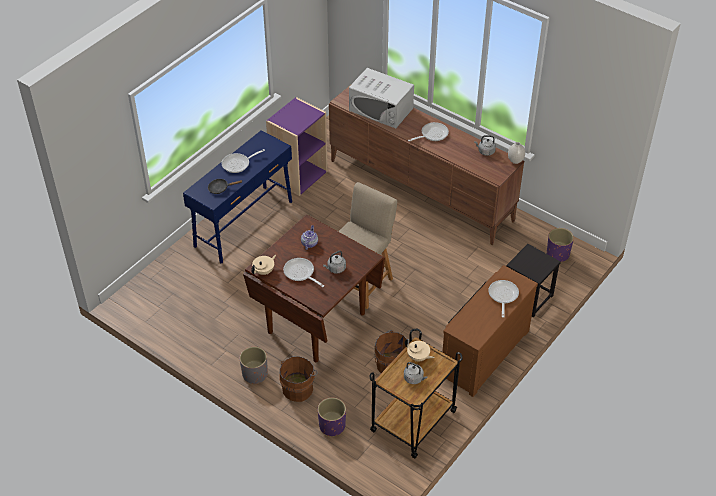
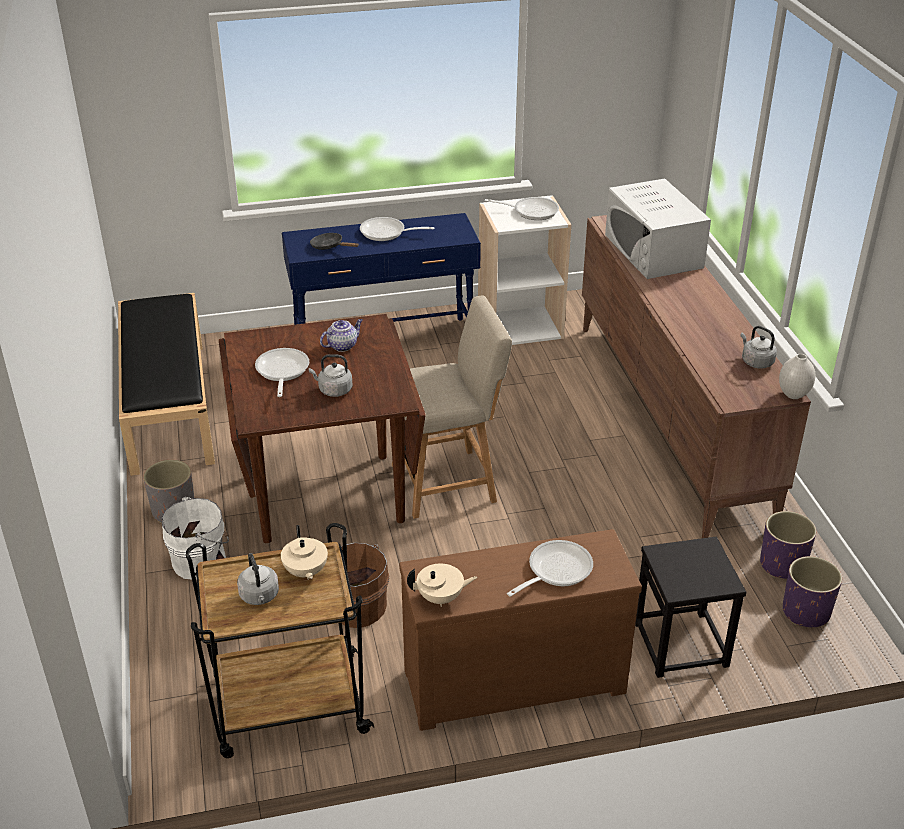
camera: 40 degrees right, 10 degrees down
(176, 323) = (168, 405): none -> black bench
(264, 271) = (241, 346): beige teapot -> beige teapot (441, 598)
(298, 388) = (201, 560): brown bucket -> white bucket
(299, 175) = (520, 326): purple bookcase -> white bookcase
(332, 426) = (178, 634): purple planter -> purple planter (782, 565)
(432, 134) = (694, 307): frying pan -> frying pan (531, 211)

